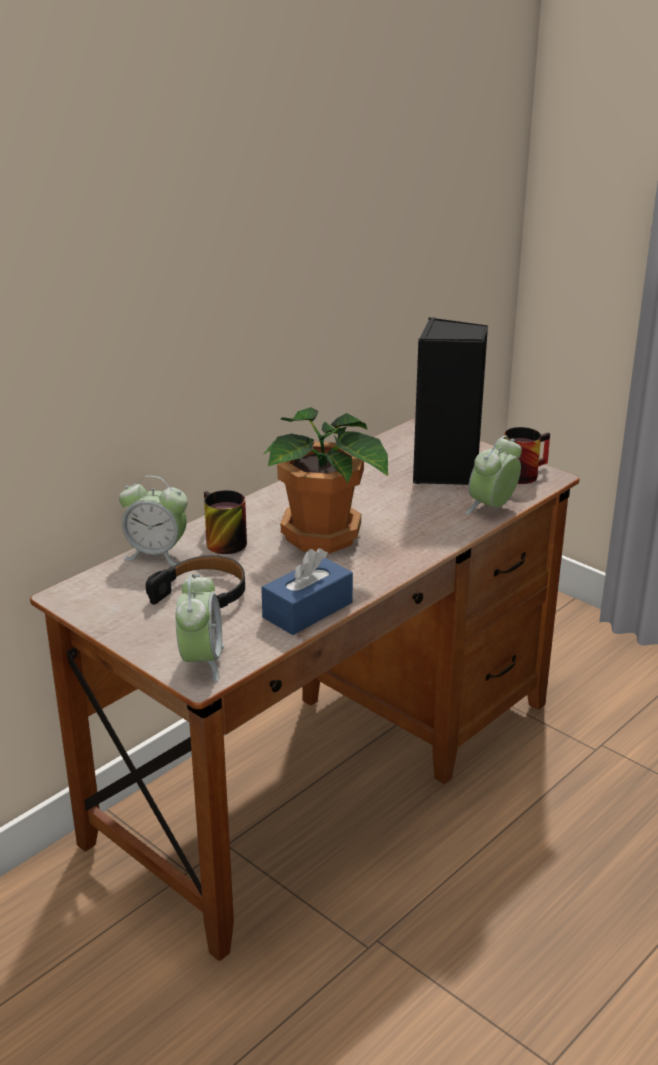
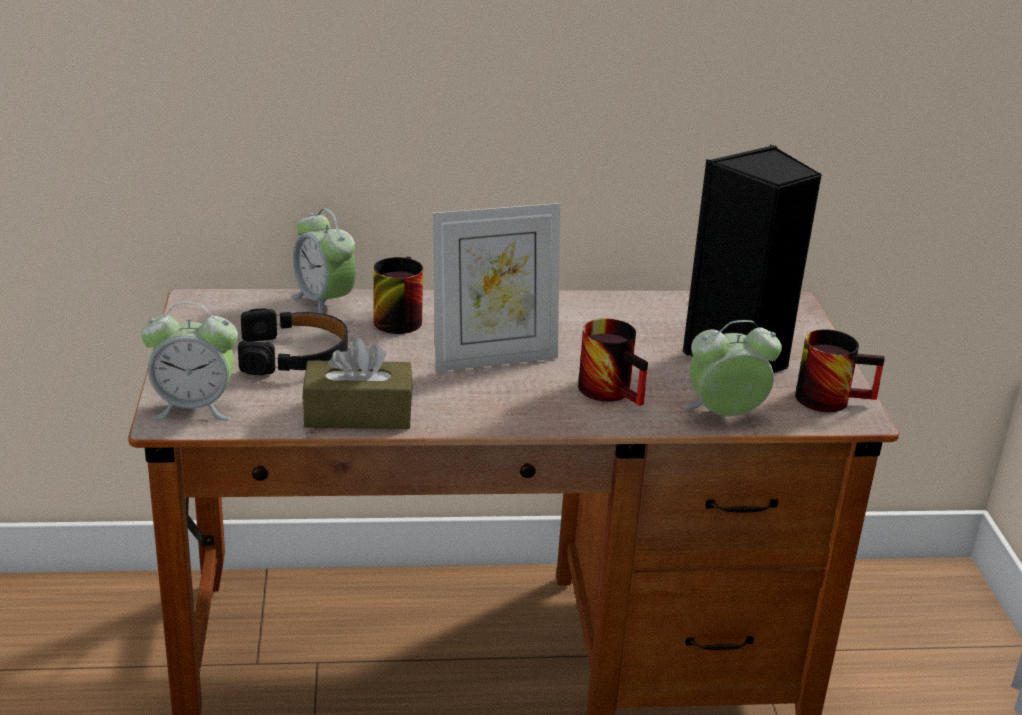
camera: 40 degrees right, 0 degrees up
(201, 661) = (194, 407): alarm clock -> alarm clock turned 45 degrees clockwise
(307, 610) = (358, 414): blue tissue box -> brown tissue box
(322, 537) = (493, 358): potted plant -> picture frame
(417, 522) = (614, 390): none -> mug

